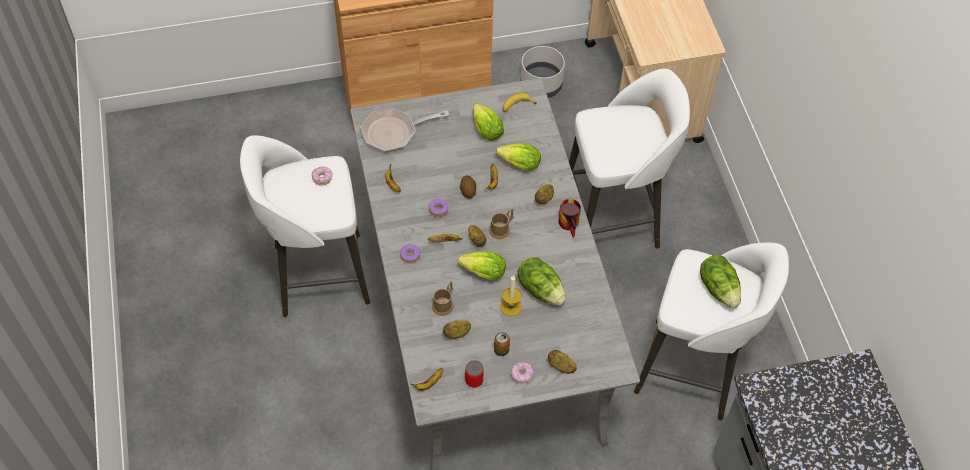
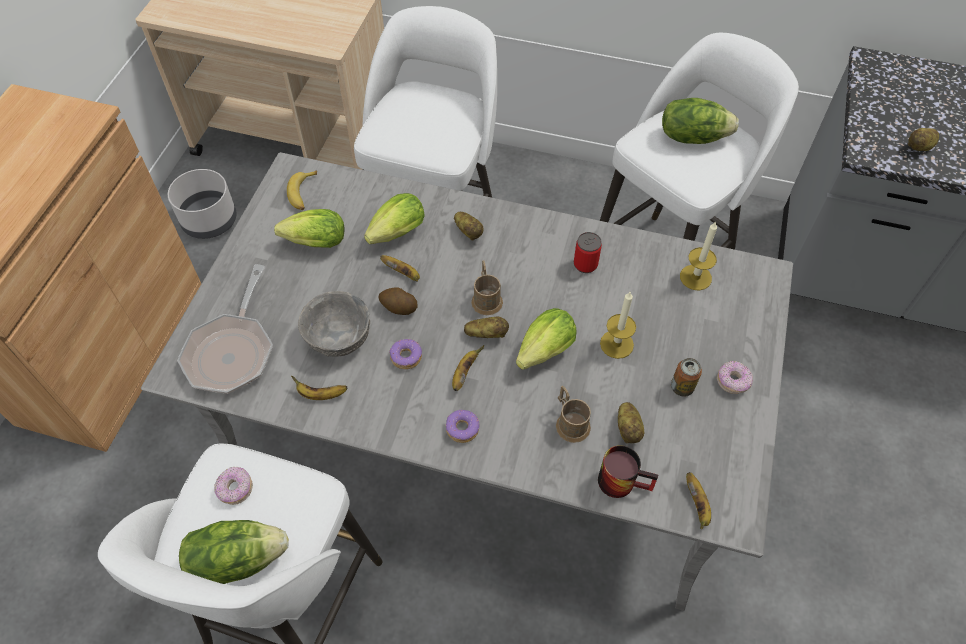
camera: 60 degrees left, 0 degrees up
(432, 173) = (339, 337): none -> grey bowl
(474, 380) = (716, 443): can -> can (585, 264)
(541, 289) = (607, 299): lettuce -> lettuce (237, 559)
(561, 366) = (737, 331): potato -> potato (920, 147)
(571, 224) = (526, 223): mug -> mug (623, 479)
(589, 330) = (695, 277): none -> candle

